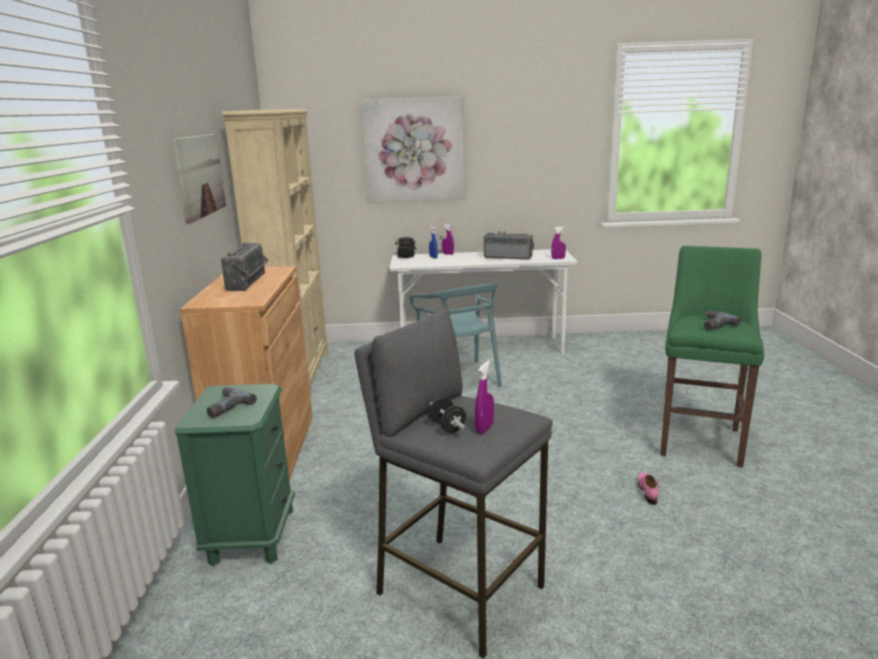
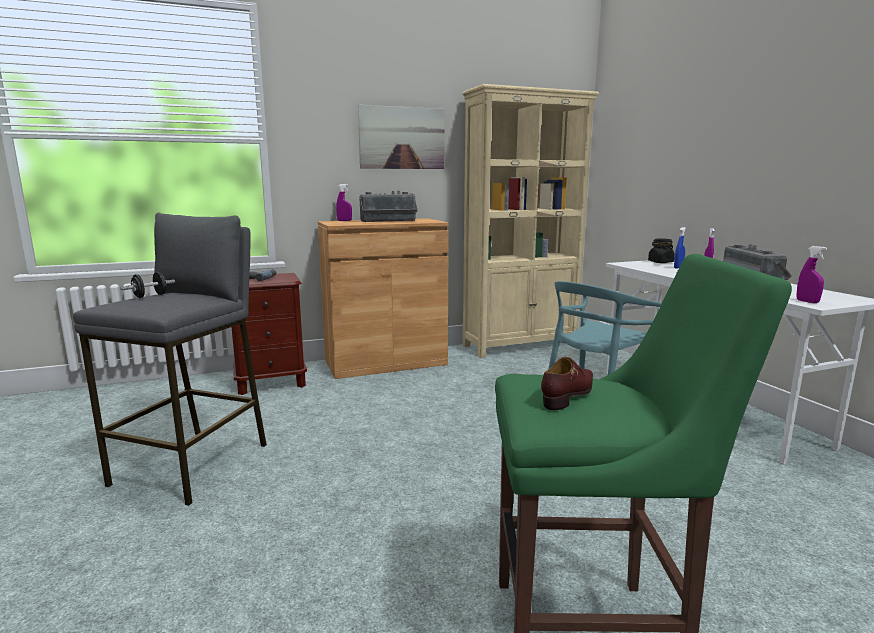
camera: 70 degrees right, 5 degrees down
(252, 535) = (271, 382): green nightstand -> brown nightstand
(414, 150) = (704, 132): picture -> none
(484, 428) = (140, 303): purple spray bottle -> purple spray bottle (344, 220)
(648, 491) = (385, 571): pink shoe -> none
(713, 324) = (569, 394): power drill -> brown shoe

